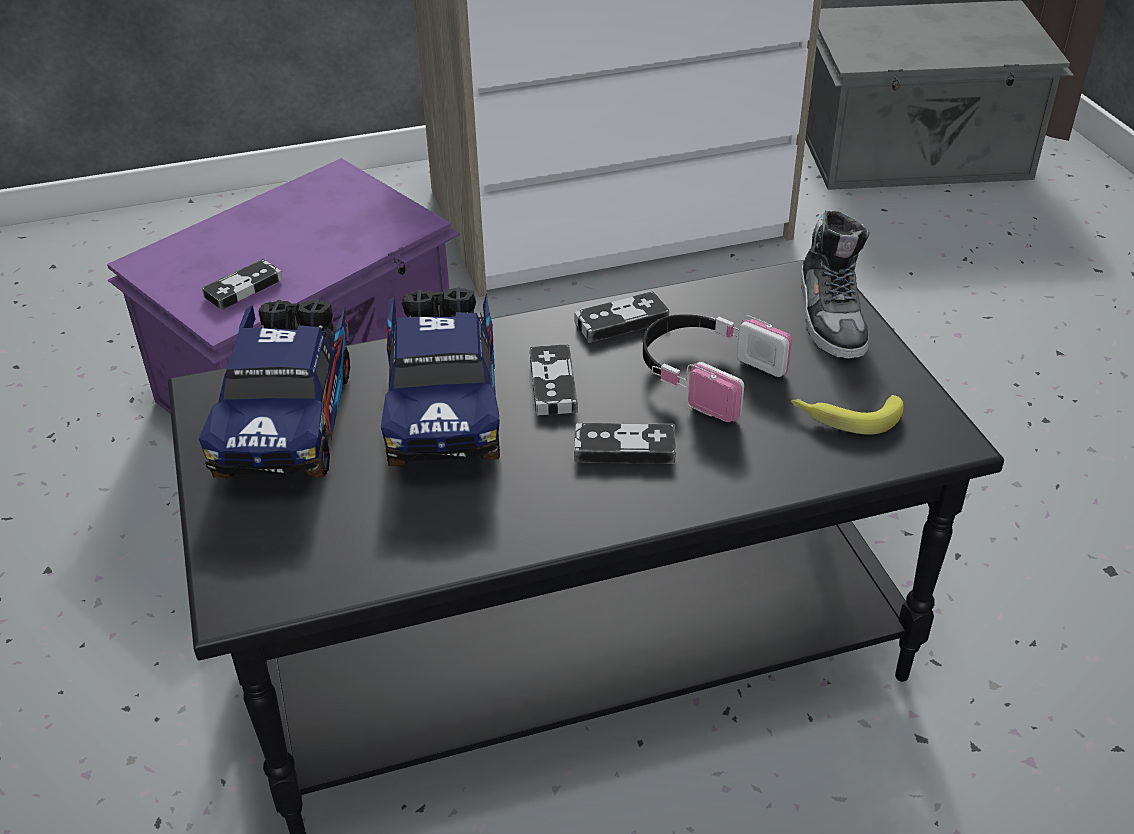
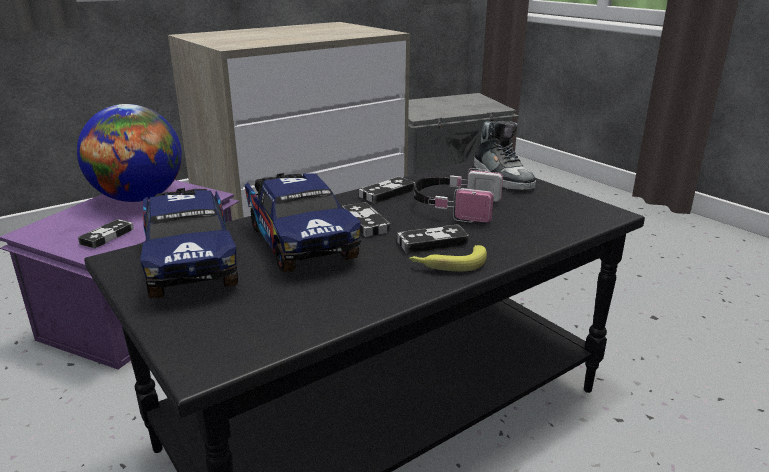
camera: 20 degrees left, 15 degrees down
(307, 214) = (139, 198): none -> globe
(845, 417) = (547, 212): banana -> banana (448, 264)

